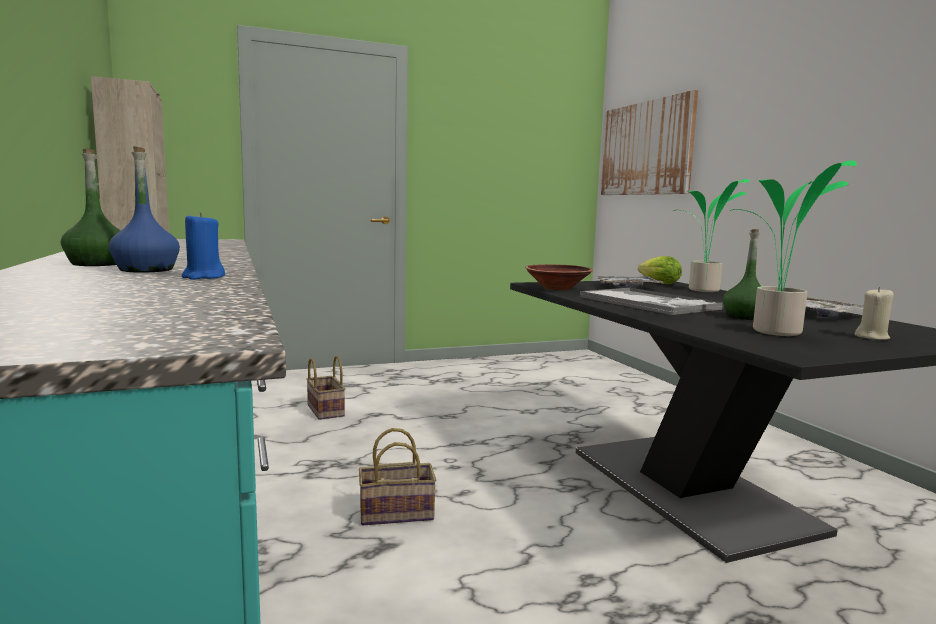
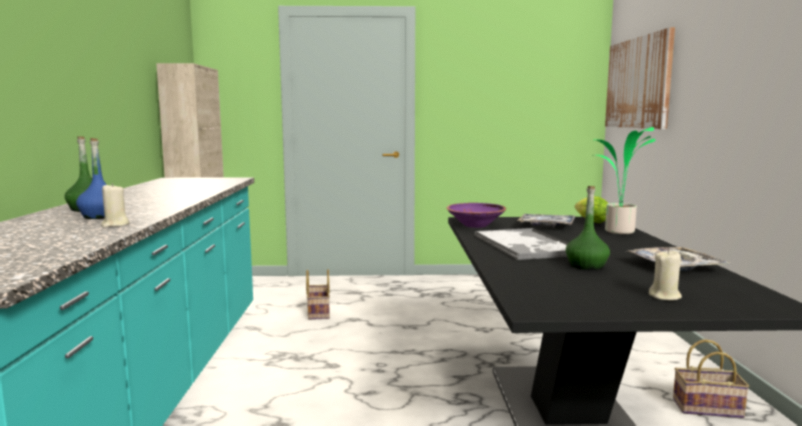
camera: 20 degrees right, 0 degrees up
(203, 277) = (115, 225): blue candle -> beige candle
(398, 512) = (308, 400): basket -> basket (708, 407)
(557, 288) = (475, 225): brown bowl -> purple bowl
(778, 333) = (576, 285): potted plant -> none

